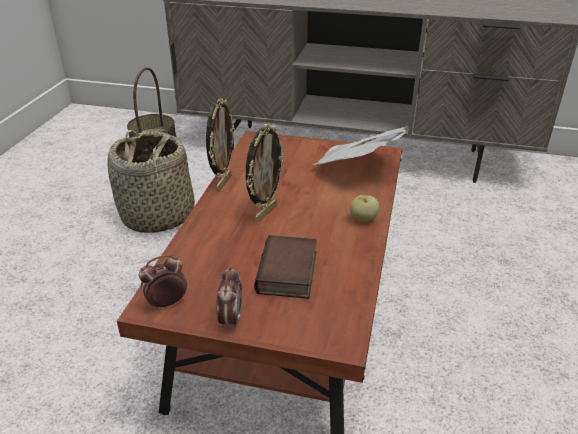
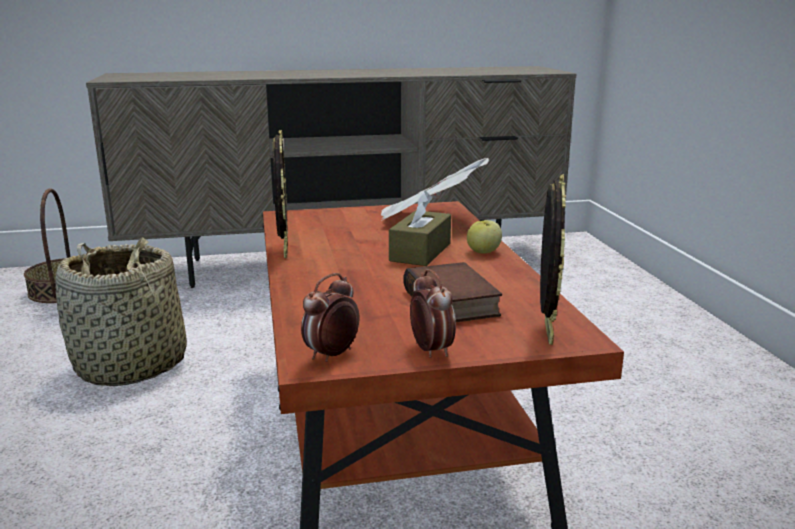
camera: 25 degrees left, 15 degrees down
(265, 212) = (366, 265): picture frame -> picture frame (546, 332)
(316, 207) = (420, 252): none -> brown tissue box

